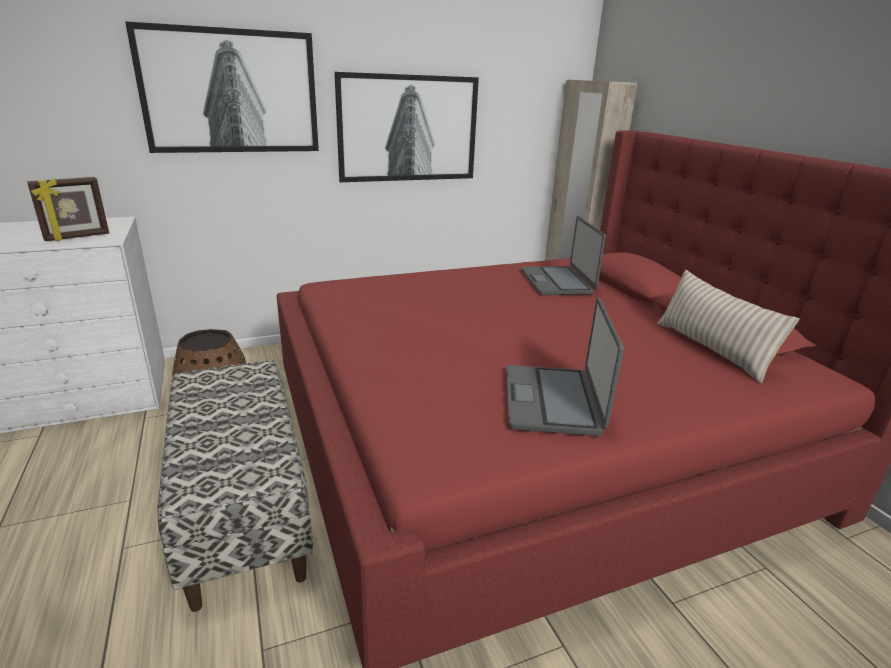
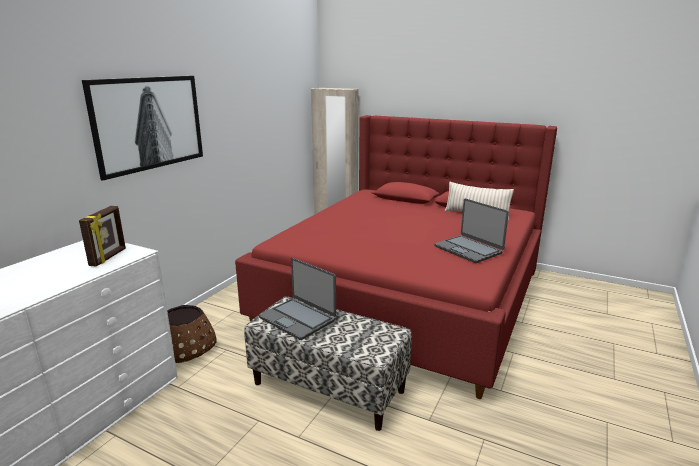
camera: 40 degrees left, 5 degrees down
(408, 129) = (245, 131): picture -> none
(557, 282) = (376, 206): laptop -> laptop (298, 319)

